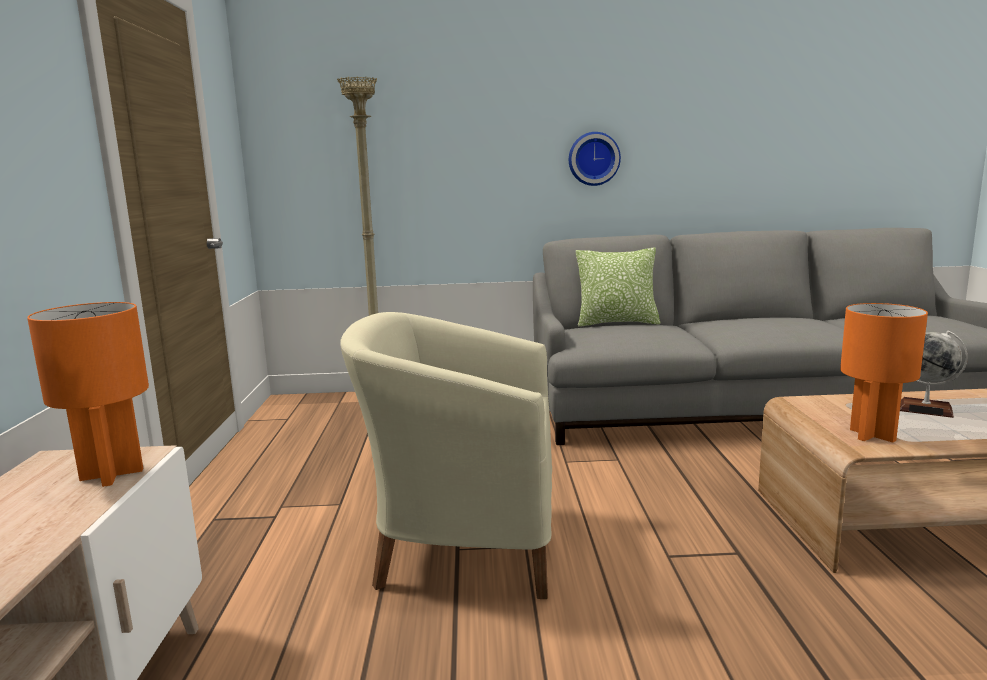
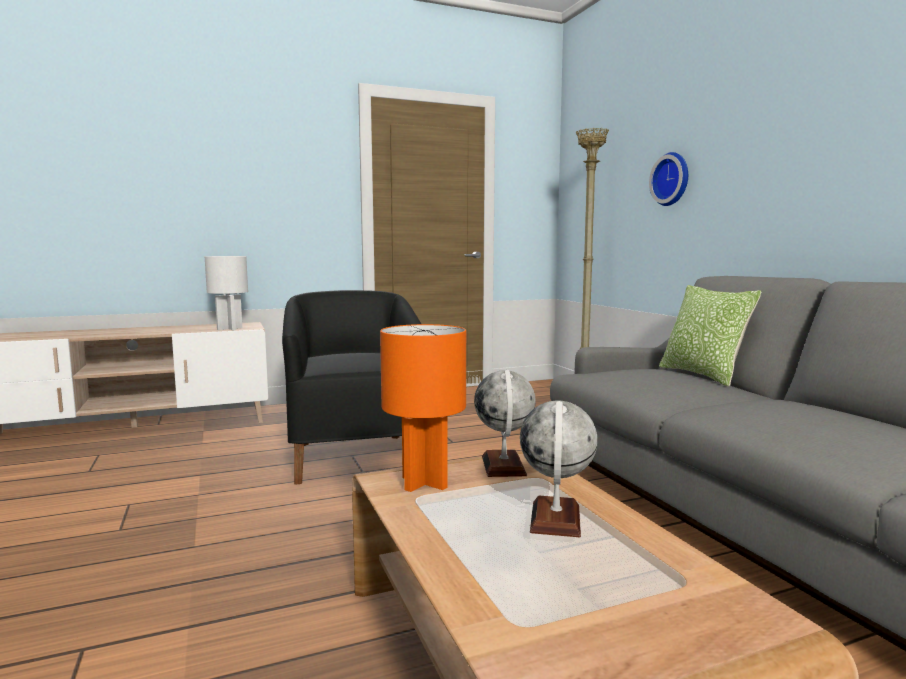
camera: 70 degrees right, 5 degrees down
(112, 474) = (229, 328): orange table lamp -> white table lamp
(462, 546) = (355, 456): beige armchair -> black armchair
(593, 159) = (783, 182): wall clock -> wall clock (672, 179)
(823, 409) = (503, 466): none -> globe

